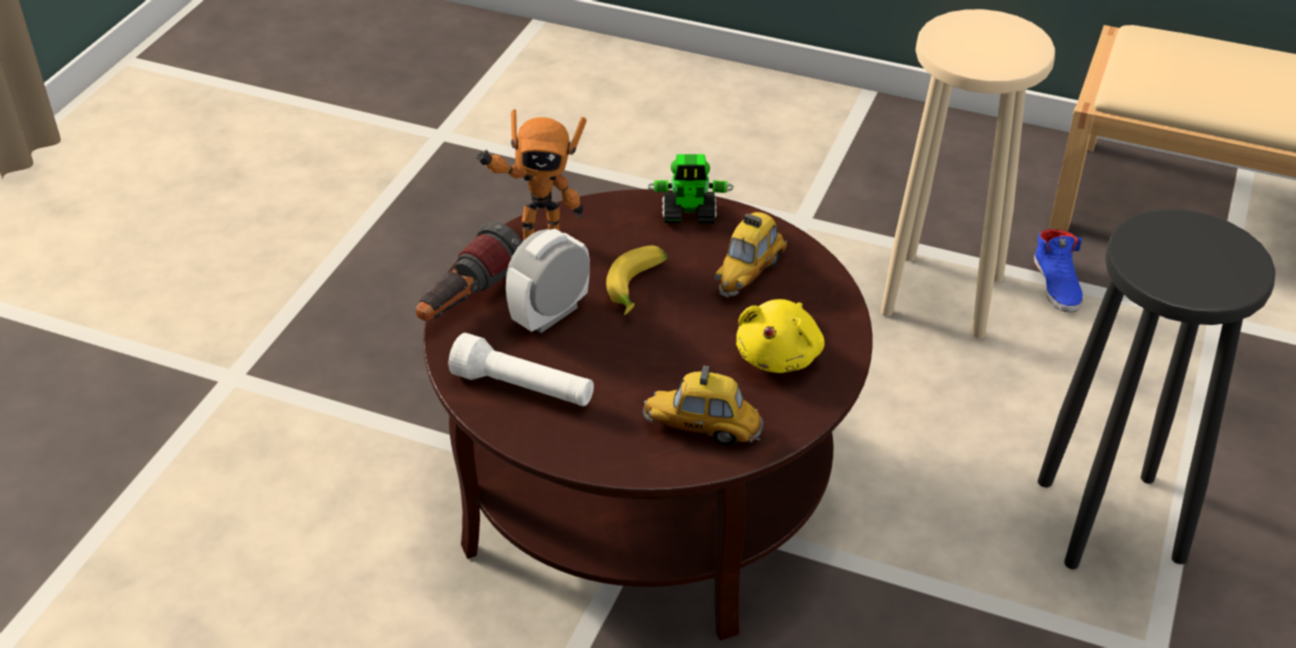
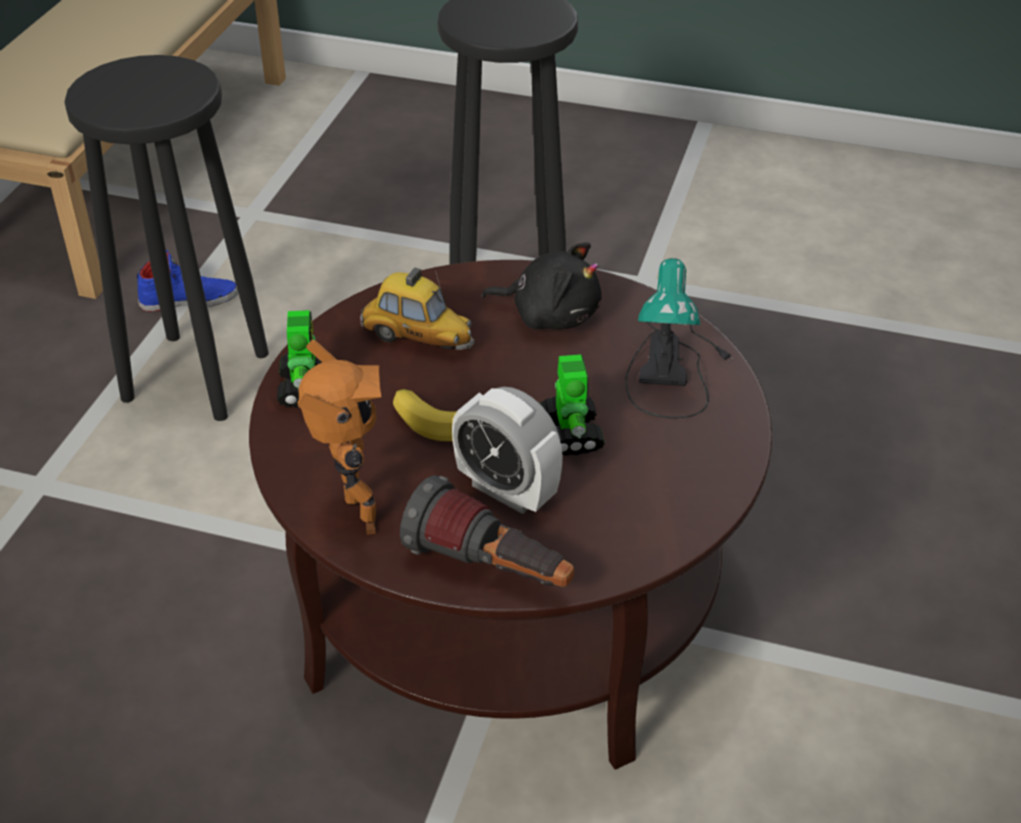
camera: 95 degrees left, 0 degrees up
(523, 388) = (641, 500): white flashlight -> none
(613, 355) = (570, 432): none -> toy robot
(702, 429) = (671, 362): toy car -> table lamp
(780, 355) = (550, 315): yellow plush toy -> black plush toy
(944, 295) = (197, 374): beige stool -> black stool

